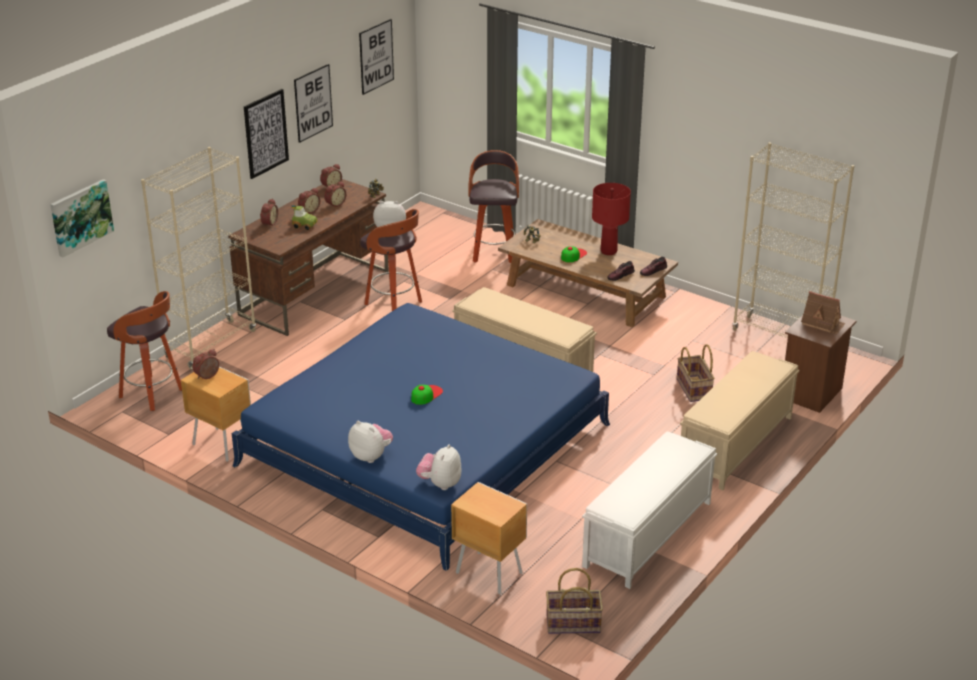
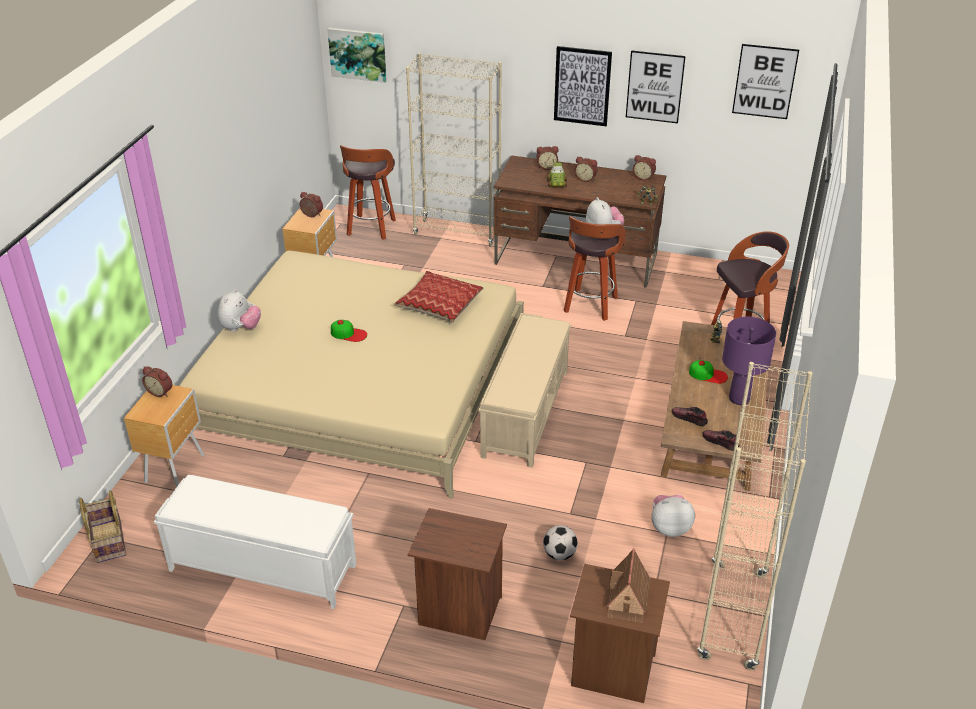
camera: 70 degrees right, 5 degrees up
(335, 204) = (610, 187): alarm clock -> alarm clock (161, 392)
(410, 342) = (439, 304): none -> pillow
(425, 445) = (360, 383): blue bed -> beige bed
(440, 484) = (208, 376): plush toy -> plush toy (669, 527)
(609, 251) = (739, 399): red table lamp -> purple table lamp
(694, 389) = (559, 554): basket -> football
(735, 445) = (459, 612): beige bench -> brown nightstand

